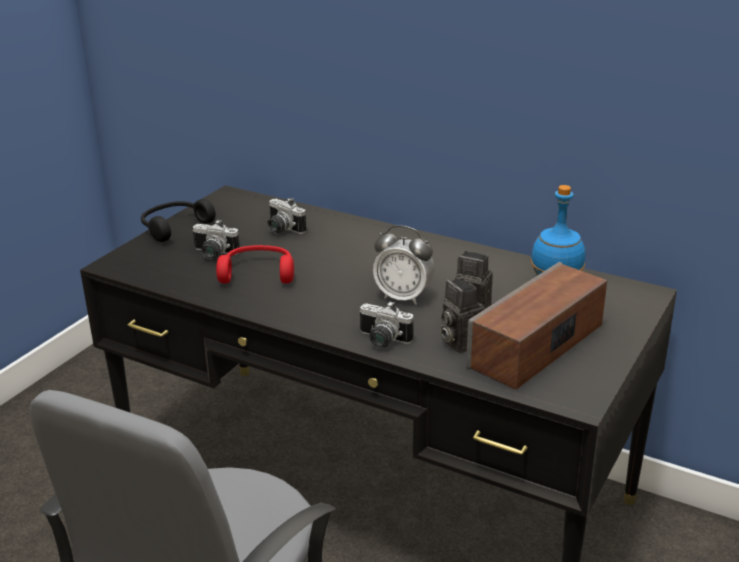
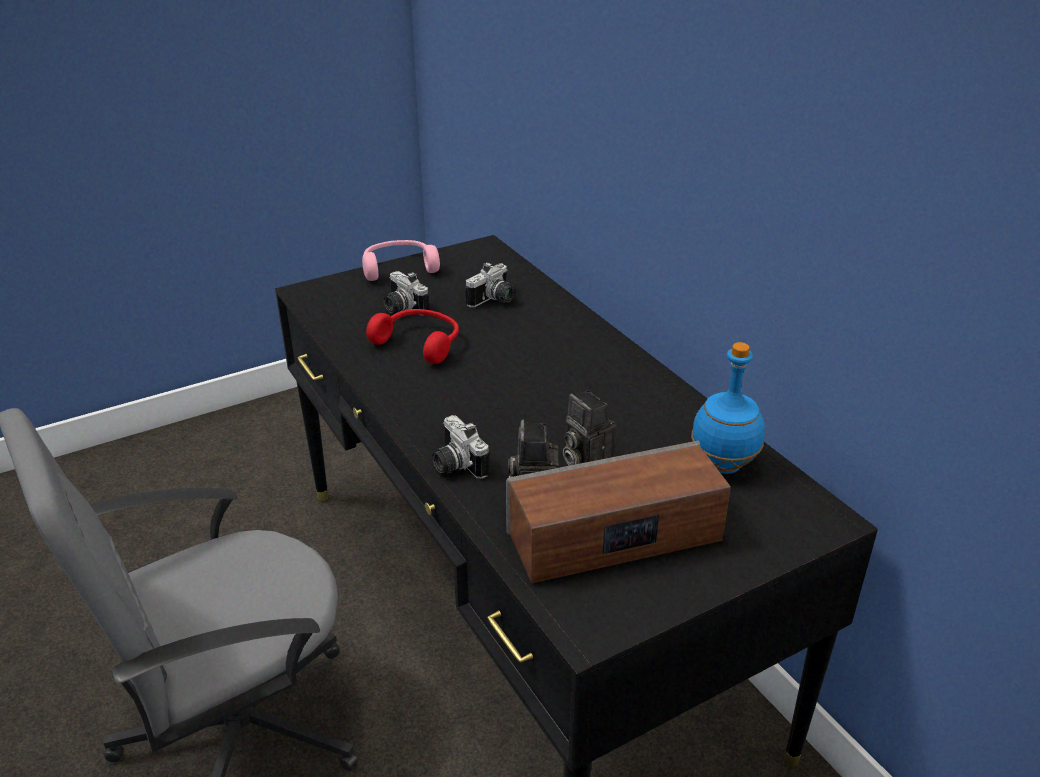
camera: 30 degrees right, 5 degrees up
(174, 227) = (398, 268): black headphones -> pink headphones
(281, 229) = (494, 300): camera -> camera turned 120 degrees counterclockwise
(403, 297) = (533, 420): alarm clock -> none

